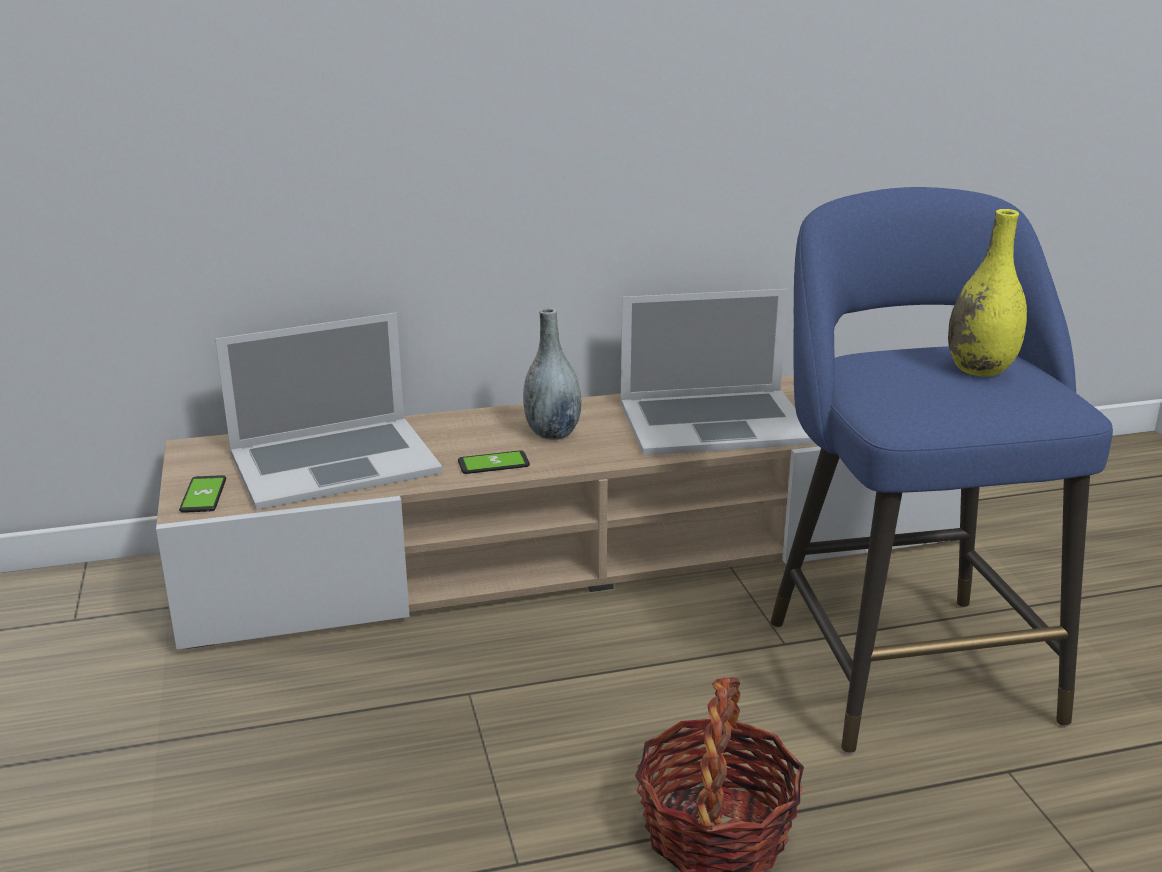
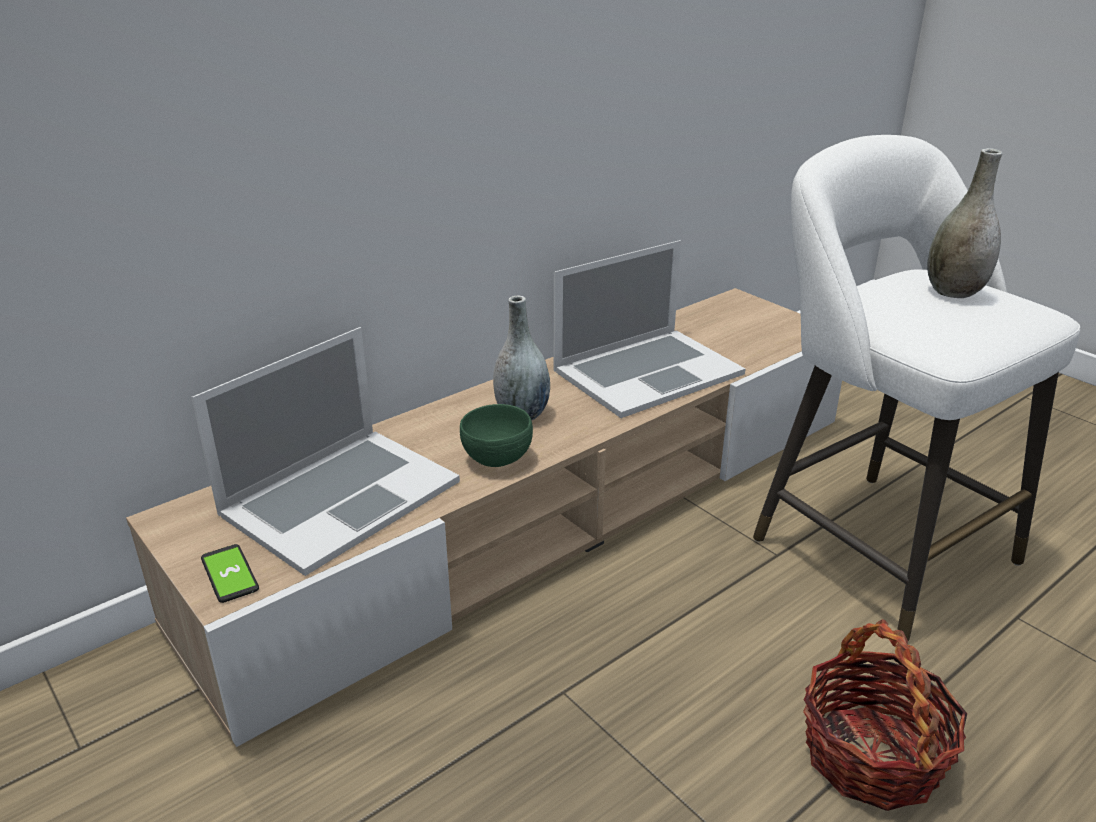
camera: 25 degrees left, 5 degrees up
(493, 464) = (498, 459): phone -> green bowl
(903, 661) = (872, 544): blue stool -> white stool
(980, 369) = (954, 292): yellow vase -> grey vase

